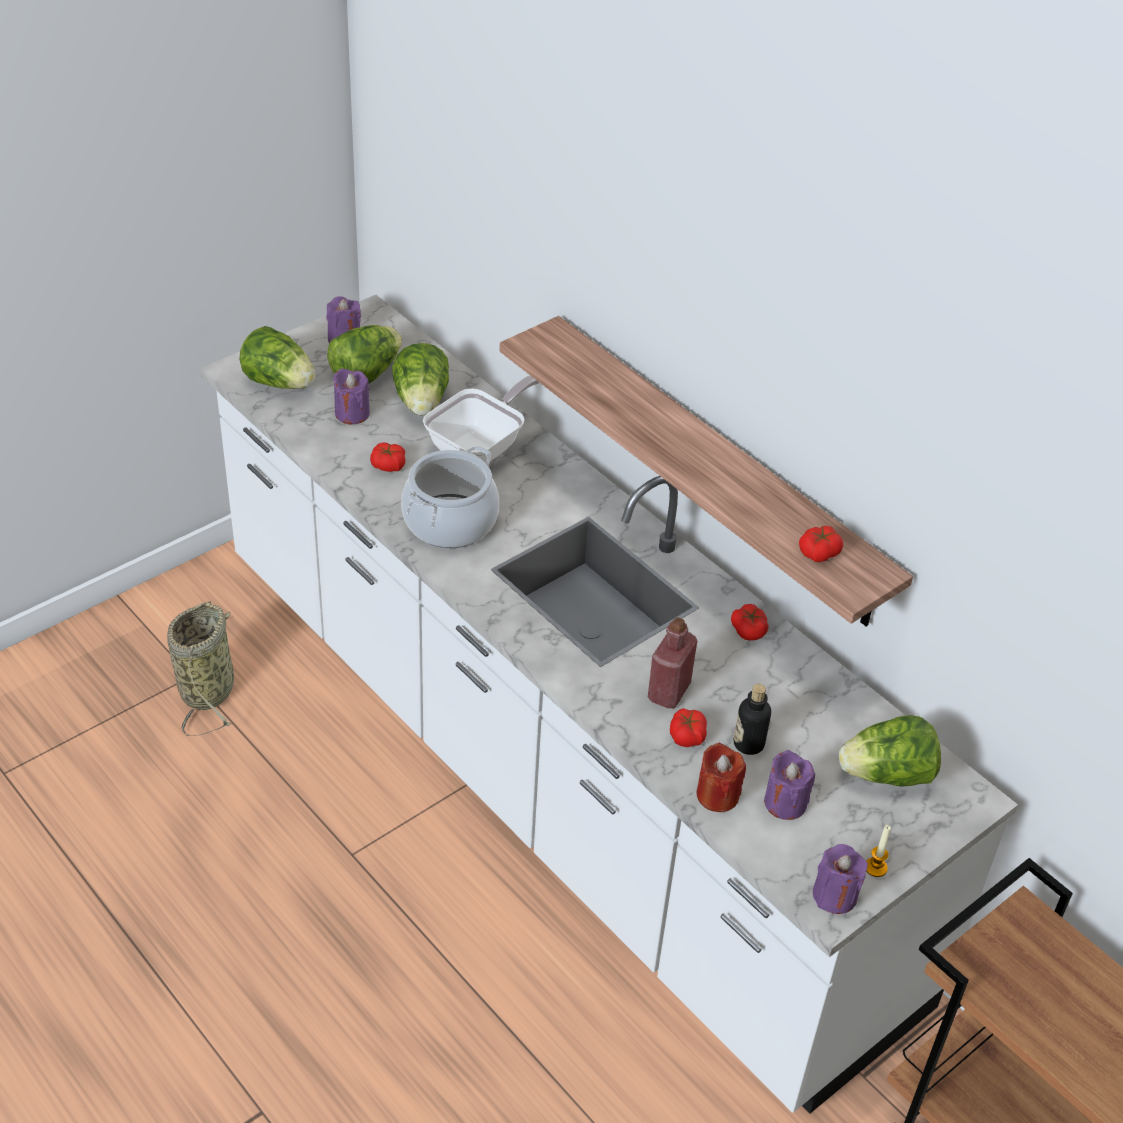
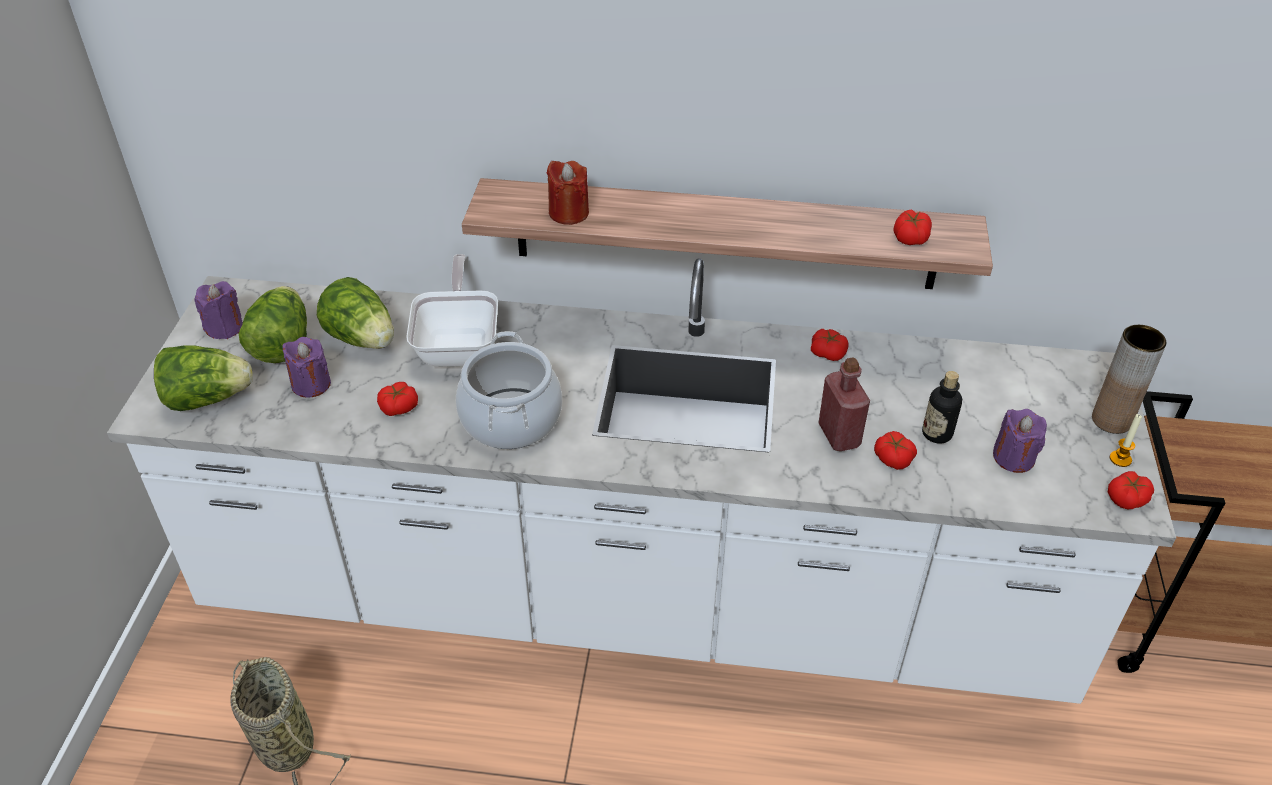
camera: 40 degrees left, 0 degrees up
(717, 795) = (969, 486): red candle -> red candle (568, 213)
(834, 895) = (1127, 498): purple candle -> tomato
(886, 775) = (1039, 391): lettuce -> none
(915, 838) = (1111, 420): none -> brown vase

